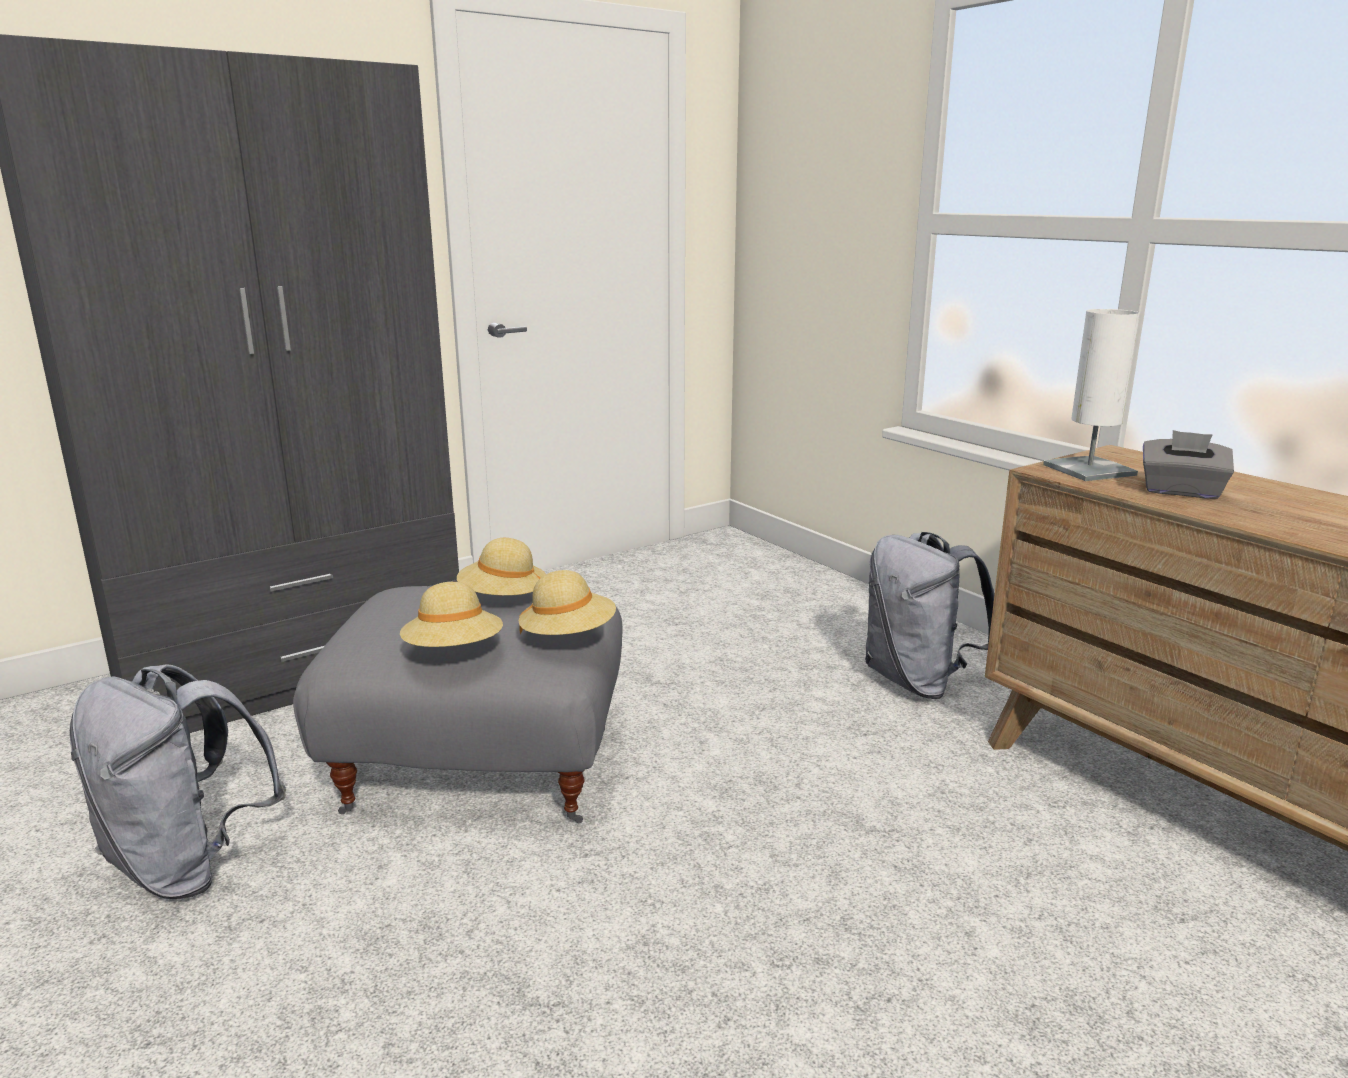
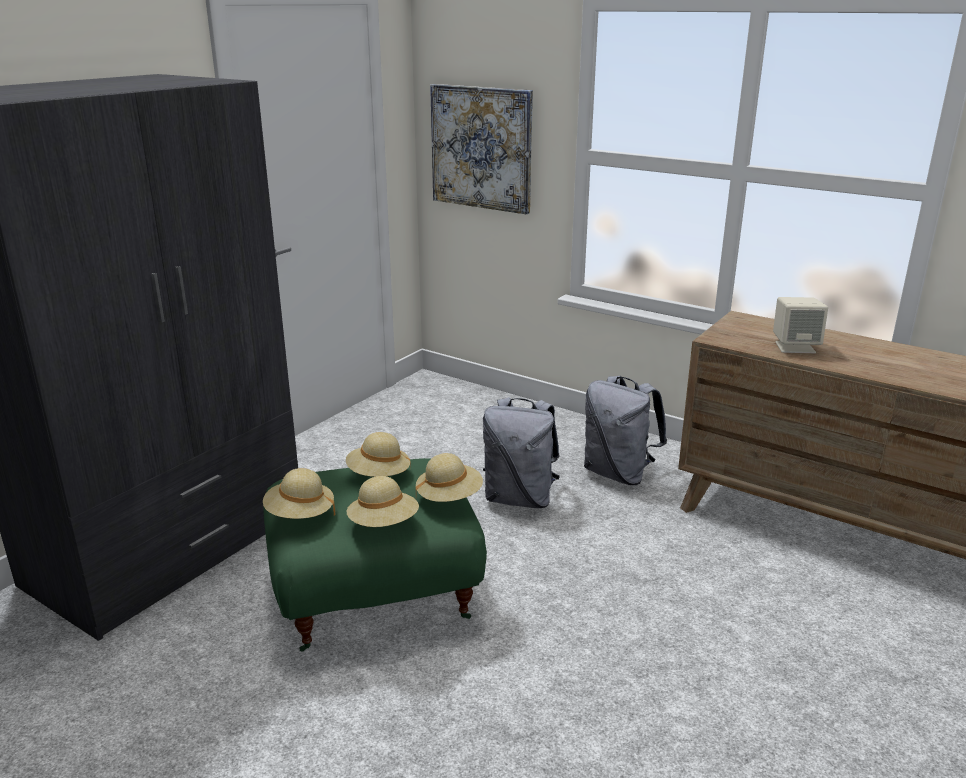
camera: 20 degrees left, 5 degrees up
(188, 865) = (219, 714): grey backpack -> grey backpack (520, 498)
(365, 624) = (300, 514): none -> beige hat
(482, 766) = (376, 594): grey ottoman -> green ottoman
(806, 223) = (481, 148): none -> picture
(1089, 470) = (736, 335): white table lamp -> none
(1181, 491) = (795, 347): grey tissue box -> beige speaker

